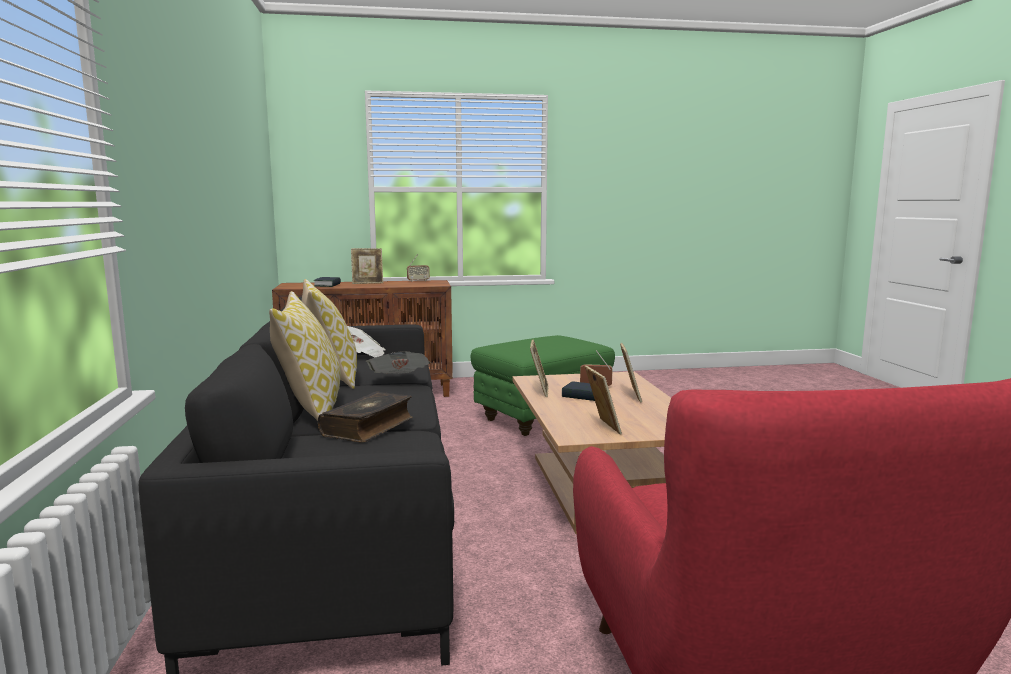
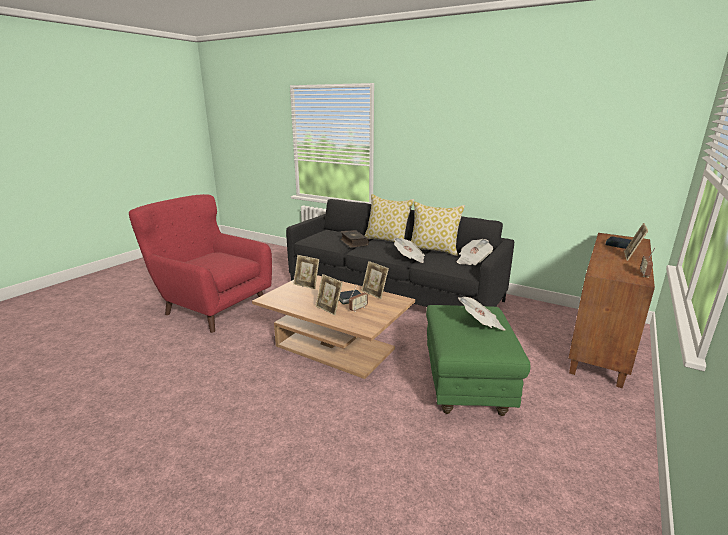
camera: 130 degrees right, 10 degrees up
(535, 342) = (480, 324): none -> newspaper

